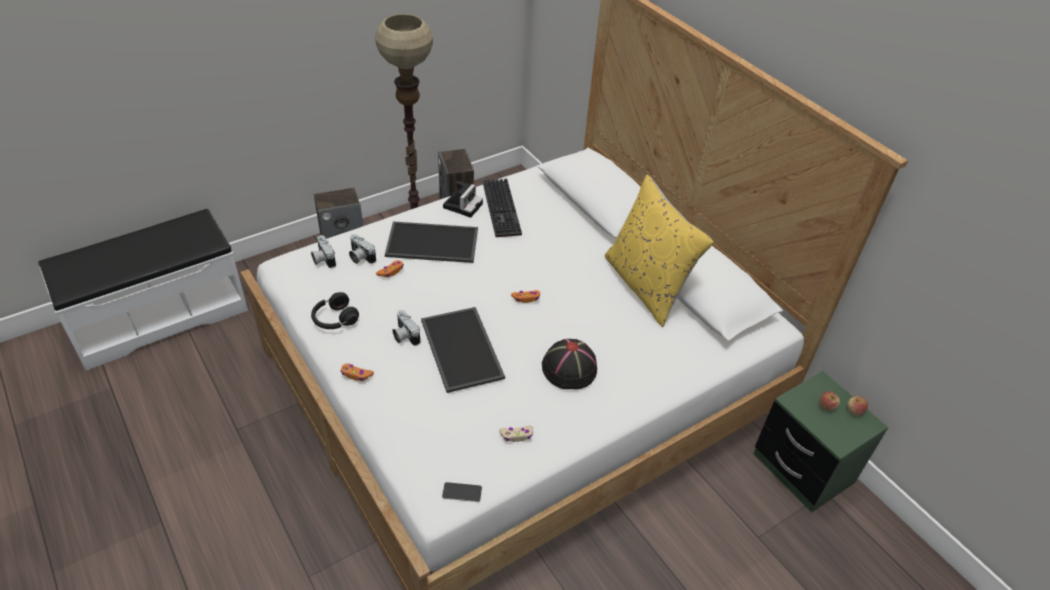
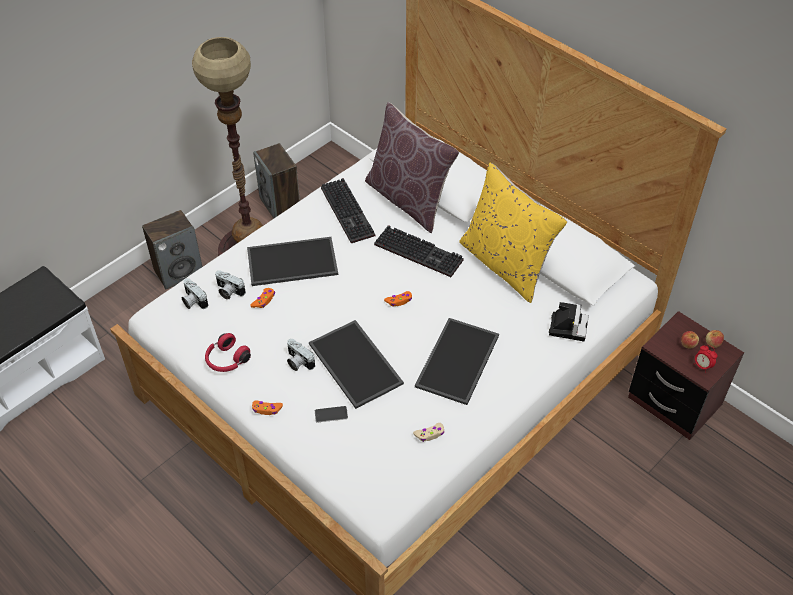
camera: 10 degrees left, 5 degrees up
(334, 319) = (226, 360): black headphones -> red headphones
(462, 492) = (397, 495): phone -> phone (331, 414)
(463, 204) = (308, 214): camera -> camera (567, 326)
(562, 258) = (420, 252): none -> keyboard
(565, 209) = (409, 199): none -> brown pillow
(569, 369) = (458, 362): black hat -> tray
(802, 468) = (674, 401): green nightstand -> brown nightstand
(838, 432) = (702, 366): none -> alarm clock

